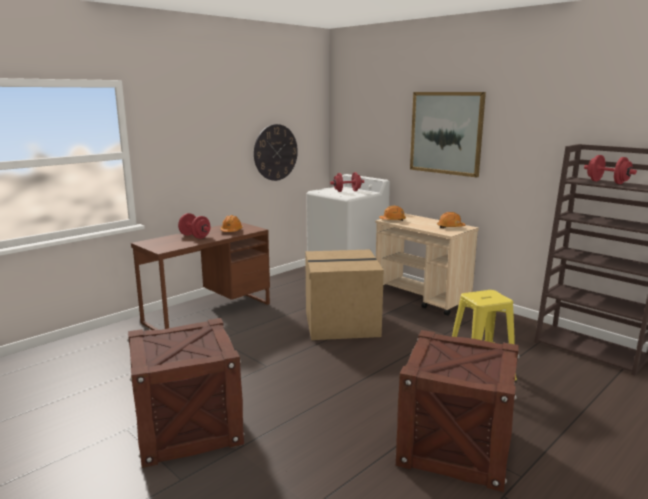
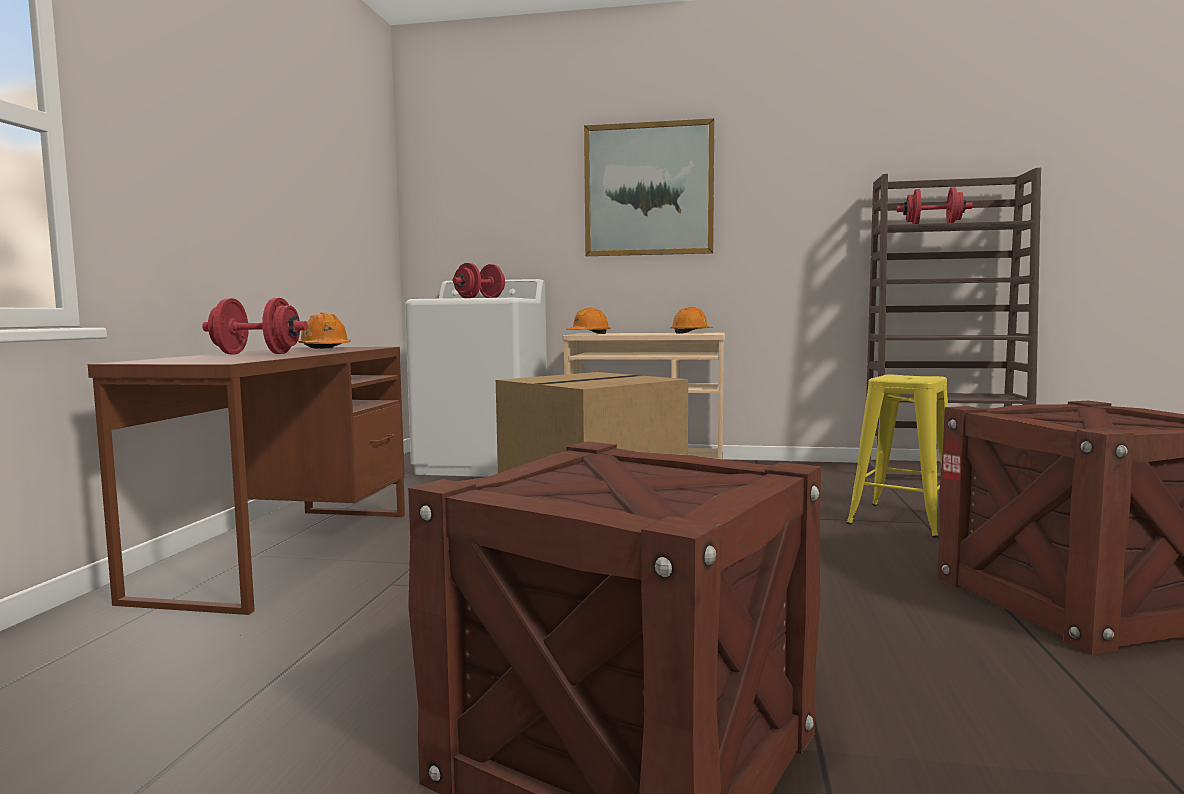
camera: 35 degrees left, 10 degrees down
(275, 152) = (334, 223): wall clock -> none

